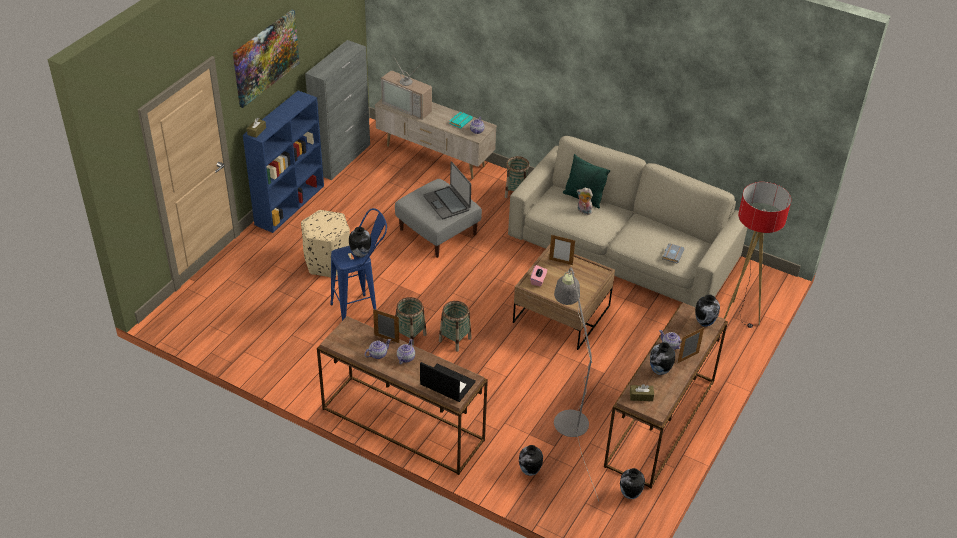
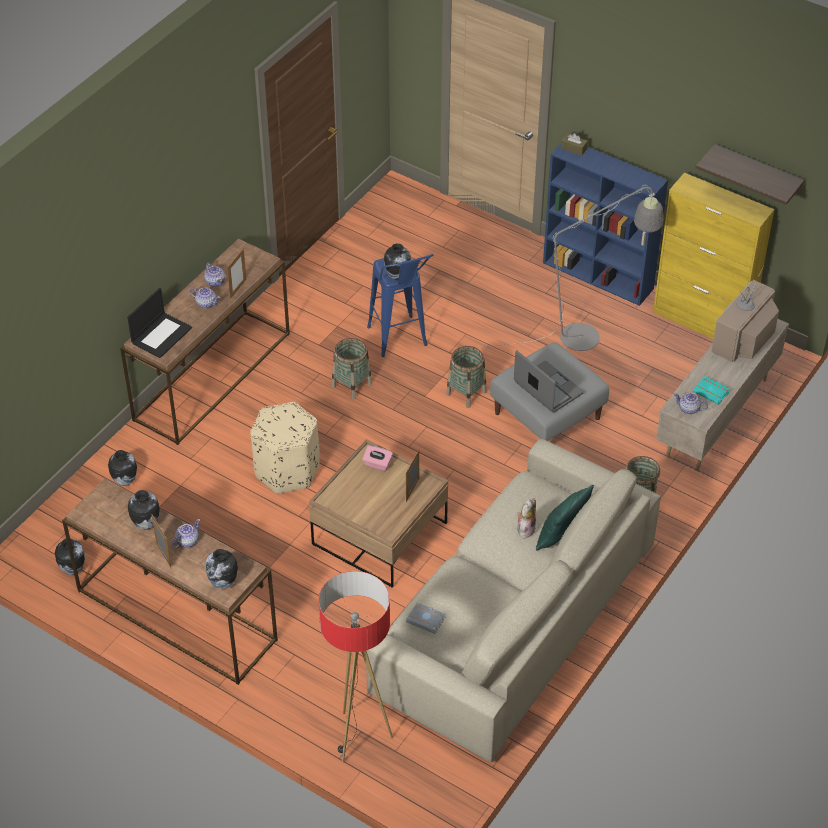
camera: 95 degrees right, 5 degrees up
(265, 57) = (632, 97): picture -> none
(328, 262) = (486, 312): beige ottoman -> beige ottoman (287, 470)
(331, 29) = (757, 174): none -> shelf
(342, 158) = (702, 322): grey cabinet -> yellow cabinet
(447, 203) = (547, 388): laptop -> laptop turned 75 degrees clockwise
(455, 339) = (342, 425): basket -> basket (466, 393)
(568, 416) = (202, 524): grey floor lamp -> grey floor lamp (590, 335)
(641, 396) = (109, 501): brown tissue box -> none

